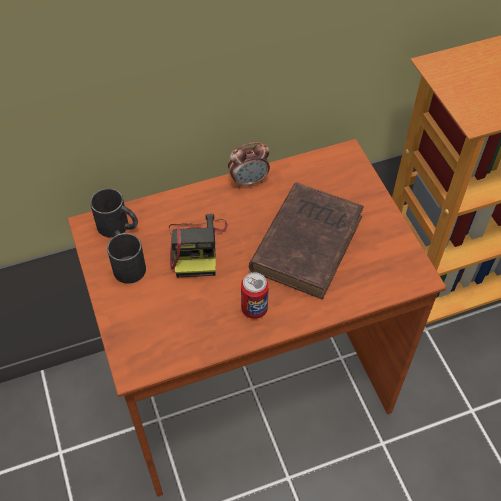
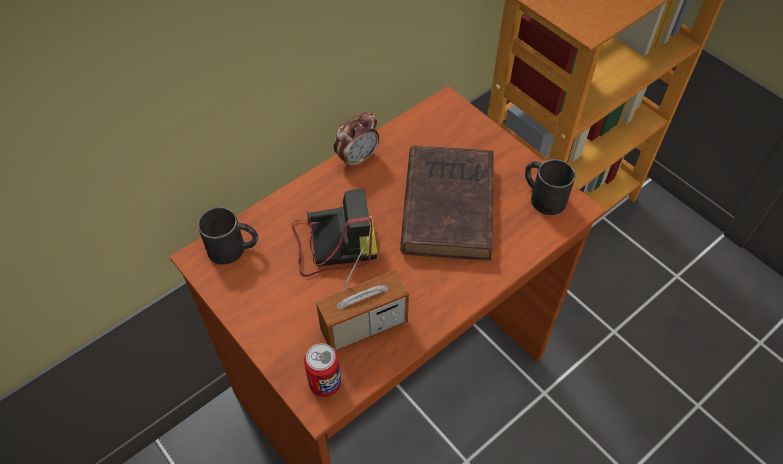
camera: 20 degrees left, 0 degrees up
(127, 264) = (262, 287): black mug -> black mug (542, 196)
(193, 320) = (364, 326): none -> radio
(197, 247) = (332, 245): camera -> camera turned 75 degrees counterclockwise
(254, 309) = (424, 293): can -> can (325, 383)

